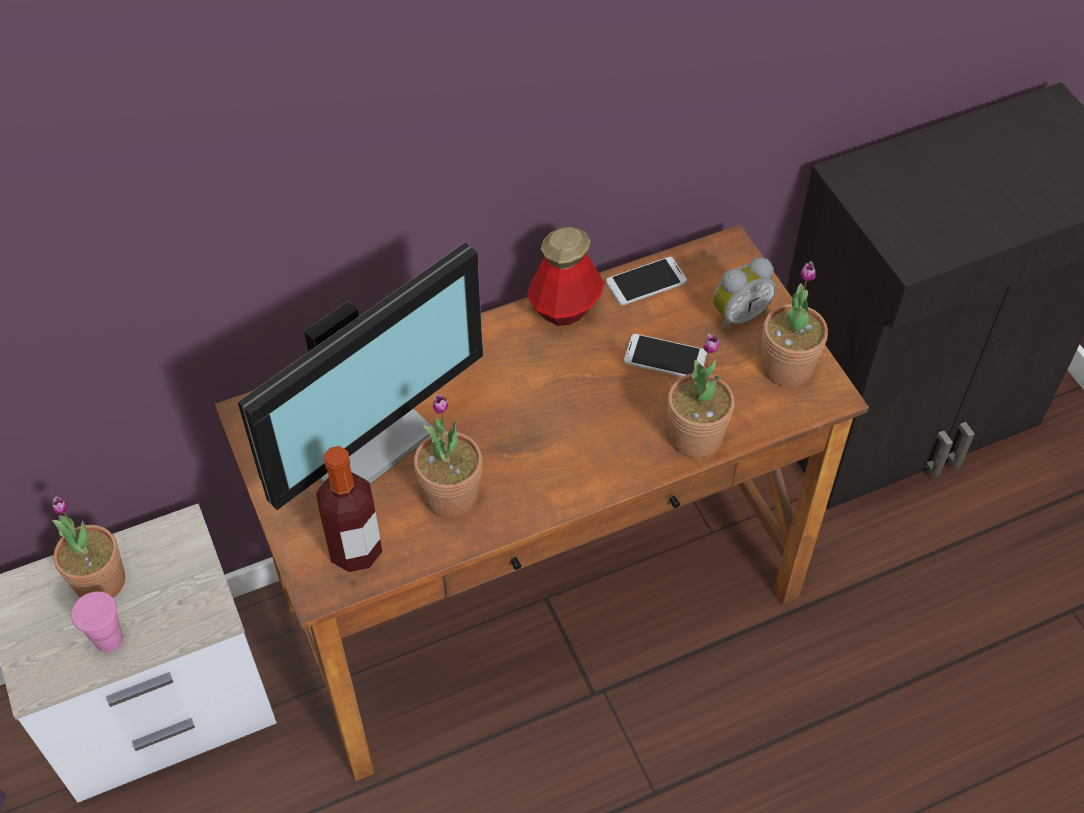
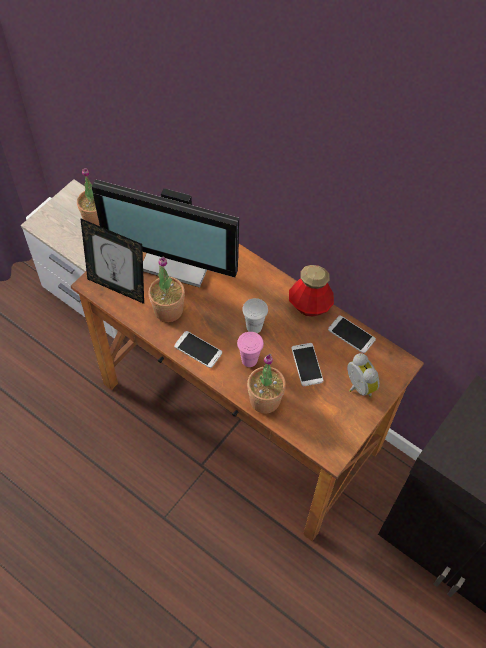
camera: 60 degrees right, 5 degrees up
(109, 639) = (70, 237): pink cup -> pink cup (249, 360)
(355, 550) = (118, 287): bottle -> picture frame
(553, 486) = (198, 349): none -> phone
(558, 393) = (254, 327): none -> white cup
(738, 315) = (358, 387): alarm clock -> alarm clock turned 150 degrees counterclockwise
(787, 367) = (337, 425): potted plant -> none

